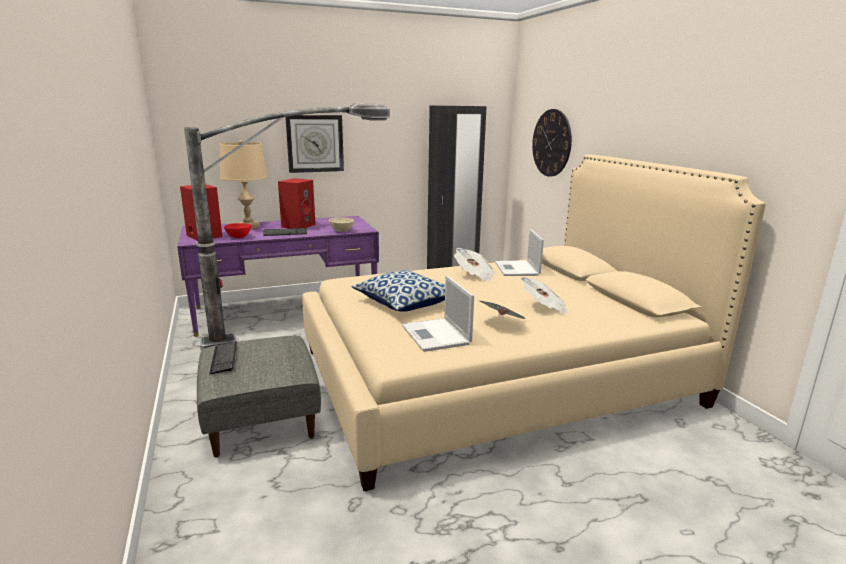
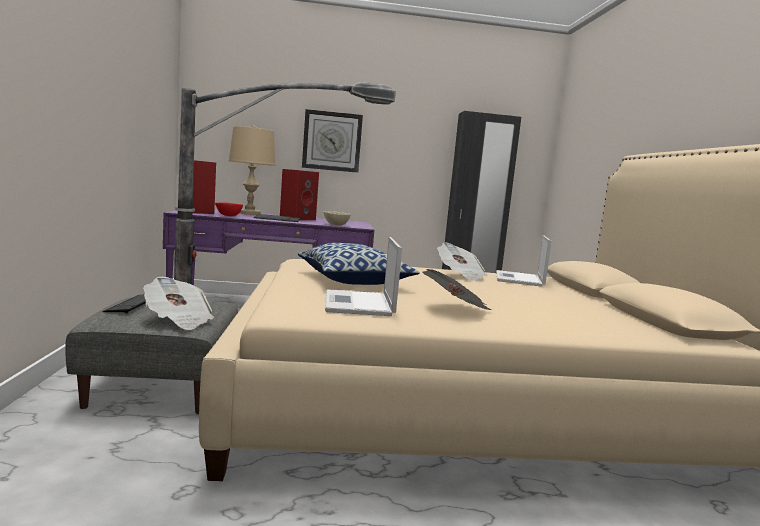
camera: 15 degrees right, 10 degrees down
(544, 307) = (525, 307): newspaper -> newspaper (178, 320)
(551, 143) = (592, 155): wall clock -> none

